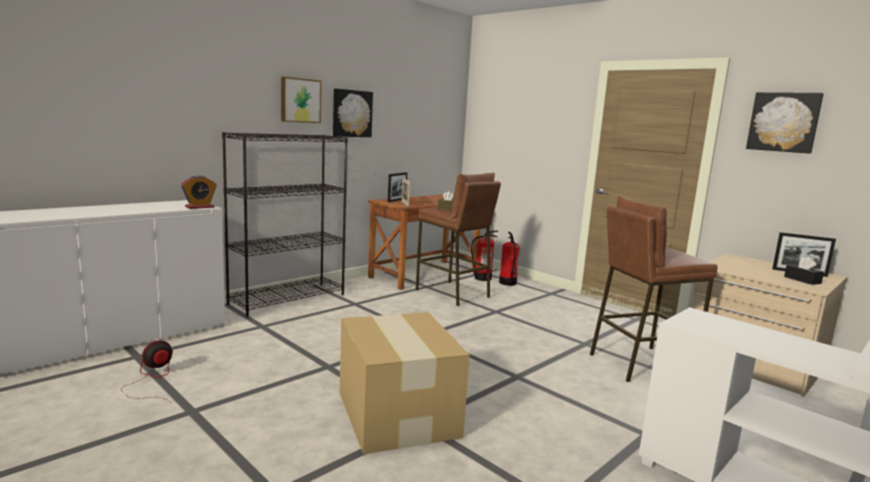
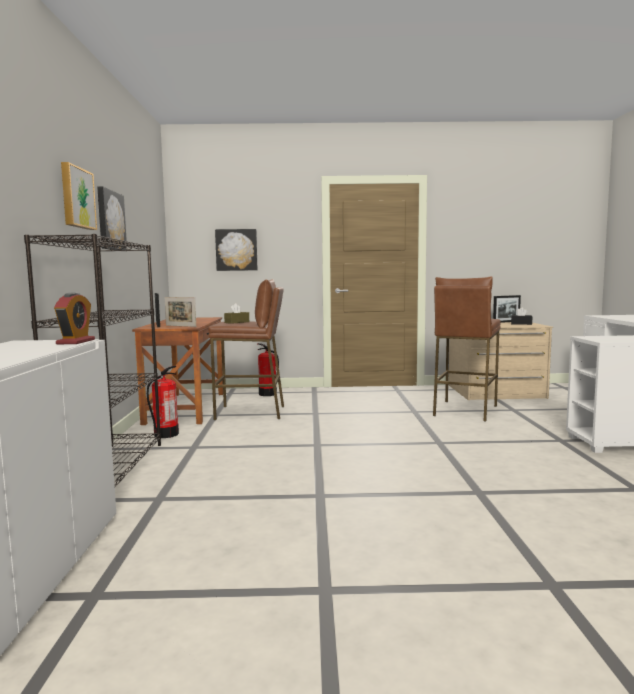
camera: 45 degrees left, 5 degrees down
(152, 379) = (193, 598): fan -> none
(397, 415) = (455, 496): cardboard box -> none
(482, 278) = (241, 396): fire extinguisher -> fire extinguisher (166, 434)
(783, 122) = (469, 221): picture -> picture (236, 250)

